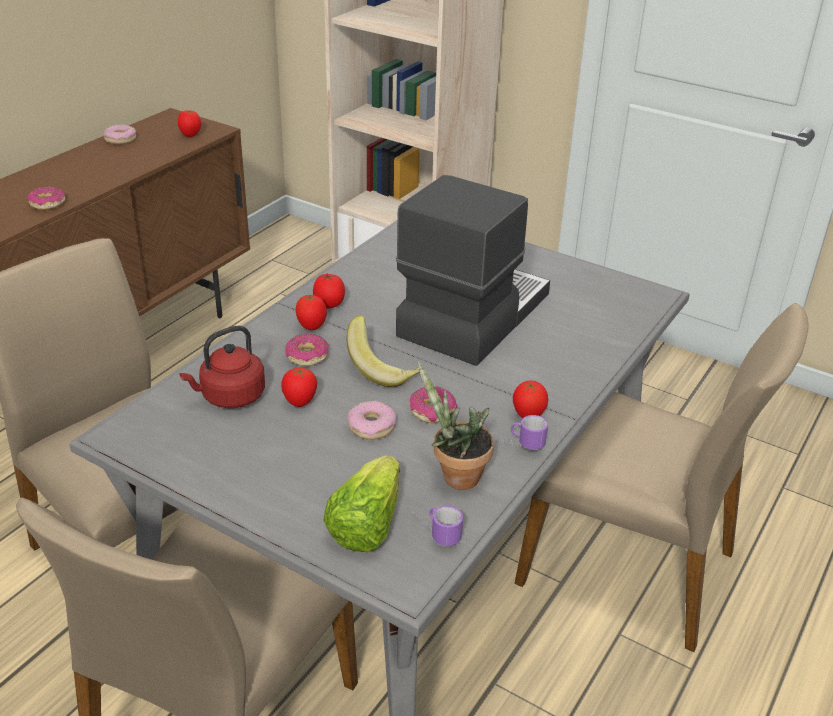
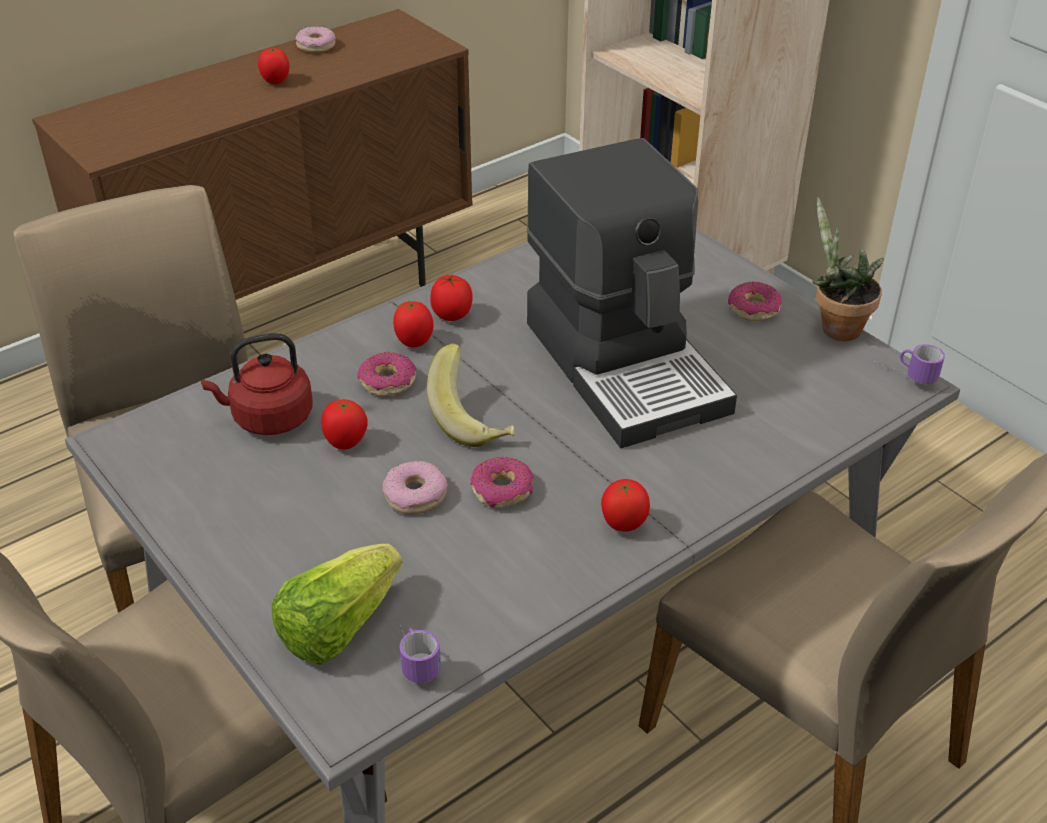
camera: 20 degrees right, 5 degrees up
(47, 204) = (189, 123): donut -> donut (753, 309)
(190, 135) = (402, 51): tomato -> tomato (275, 82)
(455, 476) = (482, 588): potted plant -> potted plant (835, 327)
(471, 315) = (627, 364): coffee machine -> coffee machine turned 105 degrees clockwise
(515, 445) = (584, 563): mug -> mug (903, 376)

